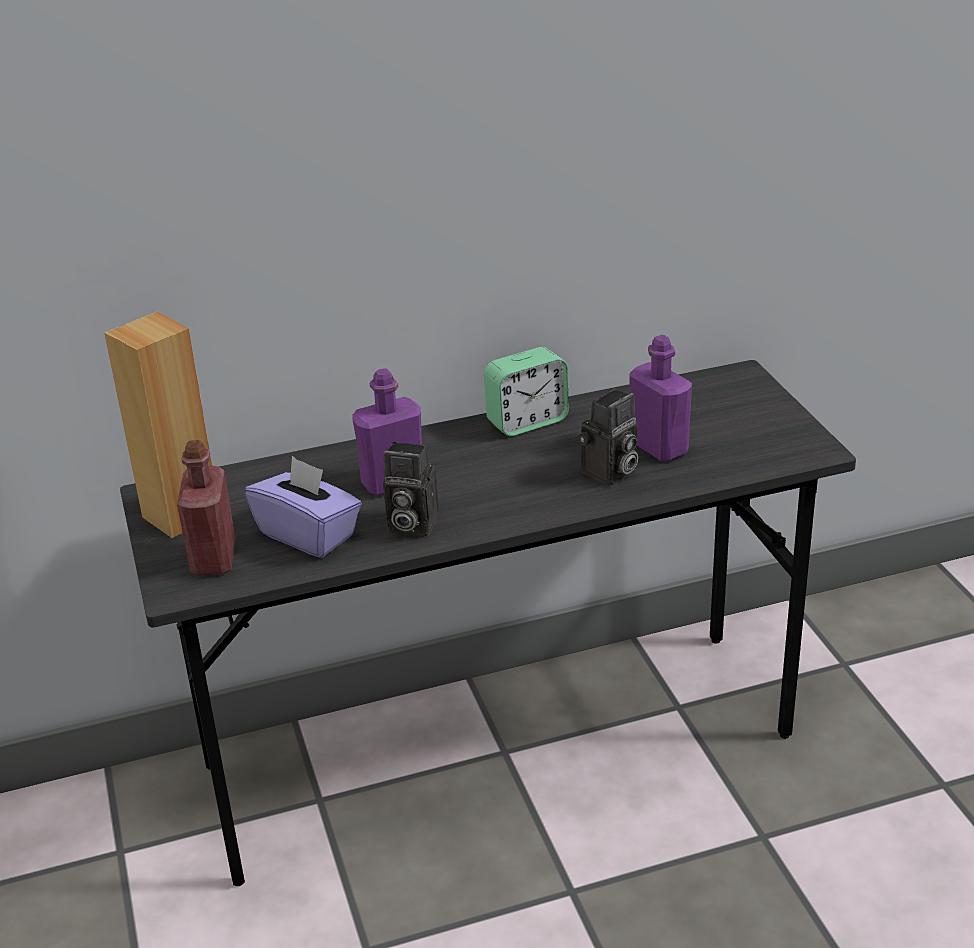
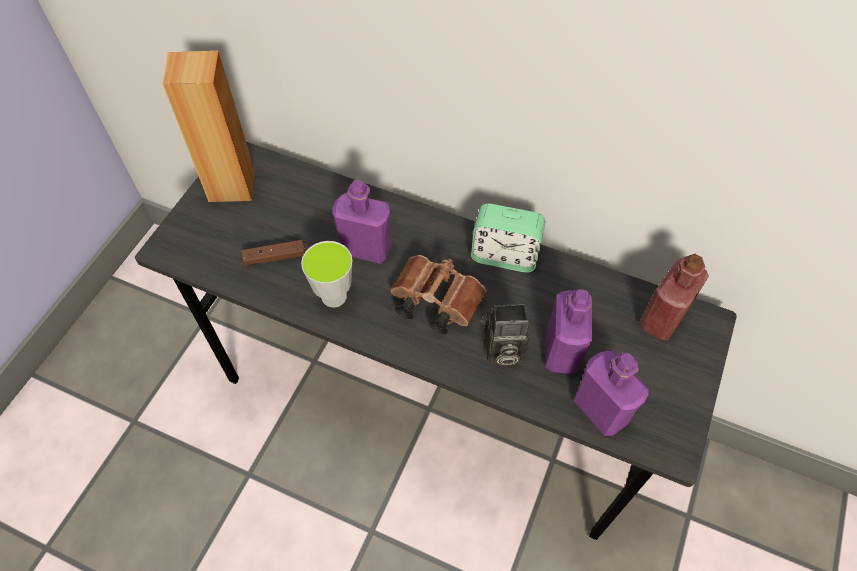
camera: 40 degrees right, 25 degrees up
(213, 558) = (209, 237): red bottle -> red bottle (662, 318)
(308, 534) = (274, 257): purple tissue box -> brown game controller
(409, 525) = (334, 296): camera -> cup
(508, 479) = (433, 301): none -> brown binoculars
(736, 461) = (600, 410): none -> purple bottle

